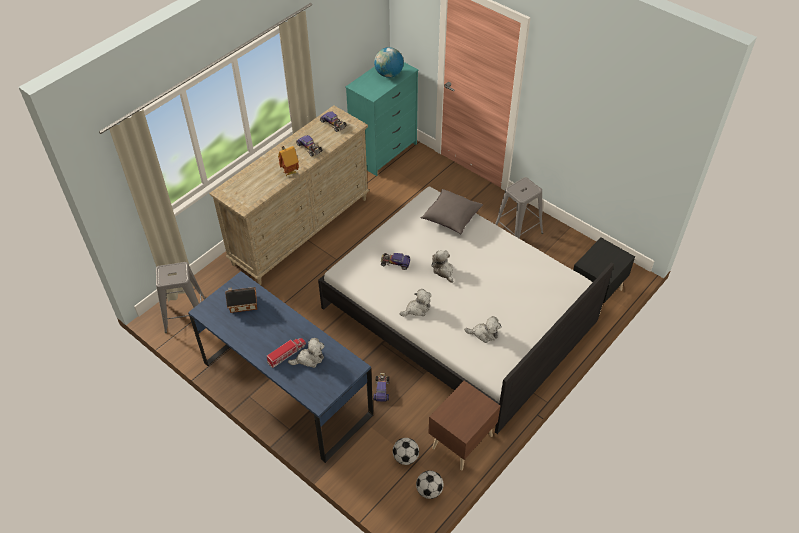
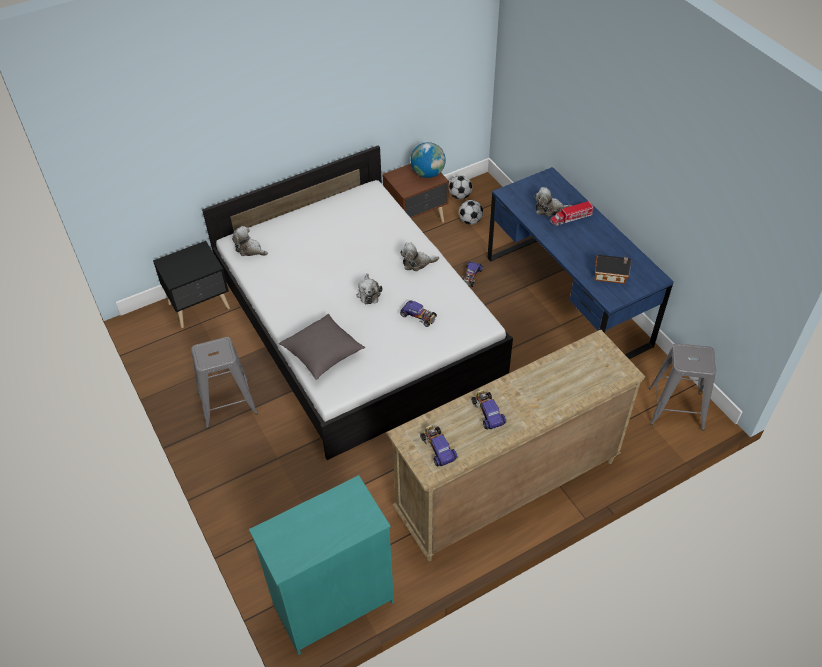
camera: 160 degrees left, 0 degrees up
(289, 172) = (527, 379): toy house -> none
(389, 74) = (304, 531): globe -> globe (428, 173)
(484, 333) = (362, 225): plush toy -> plush toy (250, 249)

